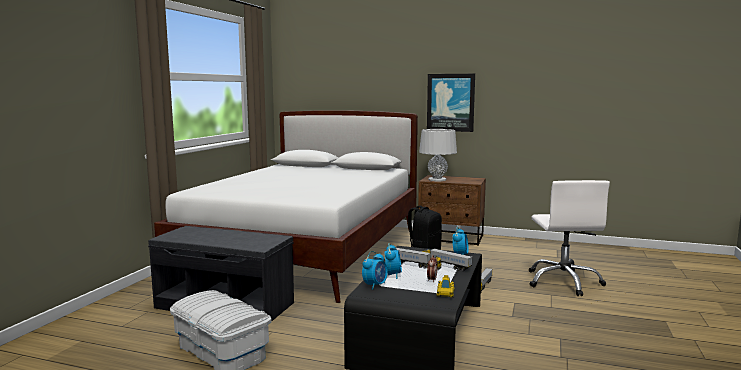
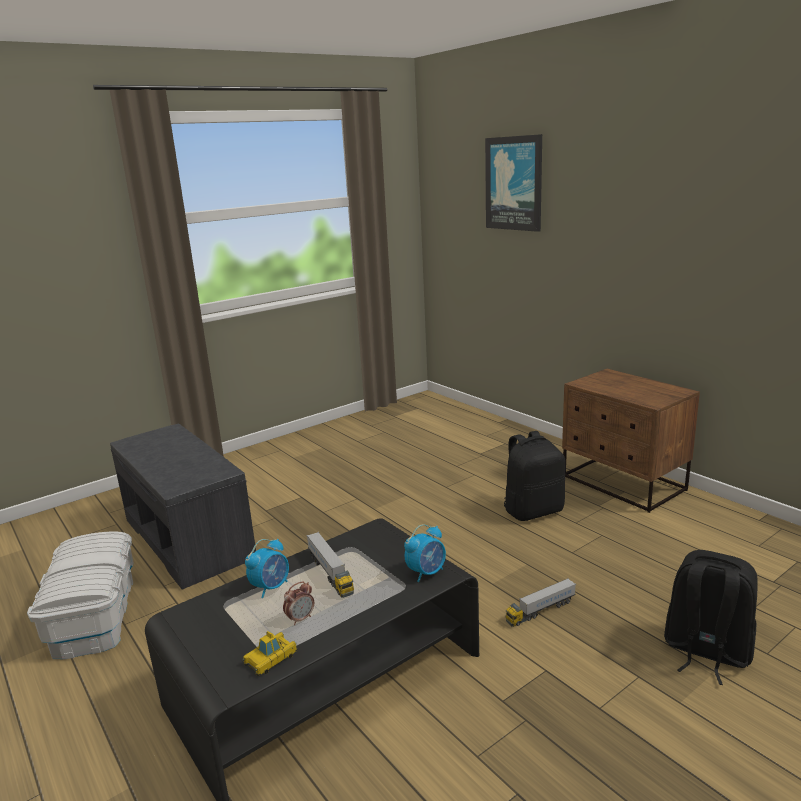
camera: 35 degrees right, 10 degrees up
(307, 251) = (386, 464): white bed -> none
(375, 285) = (217, 602): alarm clock -> none
(437, 179) = (600, 384): grey table lamp -> none
(445, 265) = (369, 590): toy truck -> none
(450, 102) = (652, 244): picture -> picture (514, 183)
(563, 282) = (705, 651): white office chair -> black backpack

